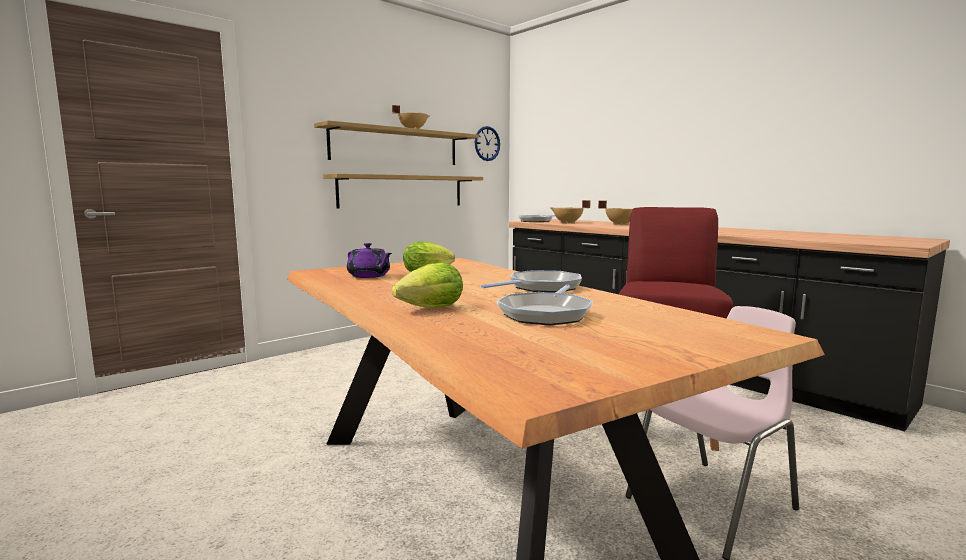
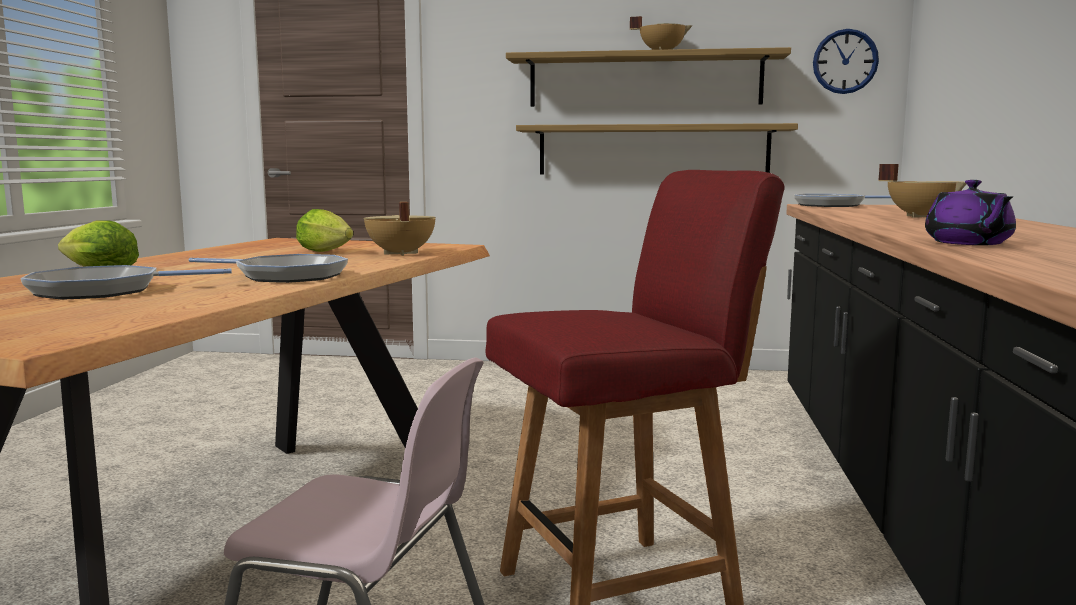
camera: 50 degrees right, 0 degrees up
(369, 276) = (275, 248): purple teapot -> purple teapot (968, 243)
(567, 223) = (849, 210): beige cooking pot -> beige cooking pot (399, 254)

